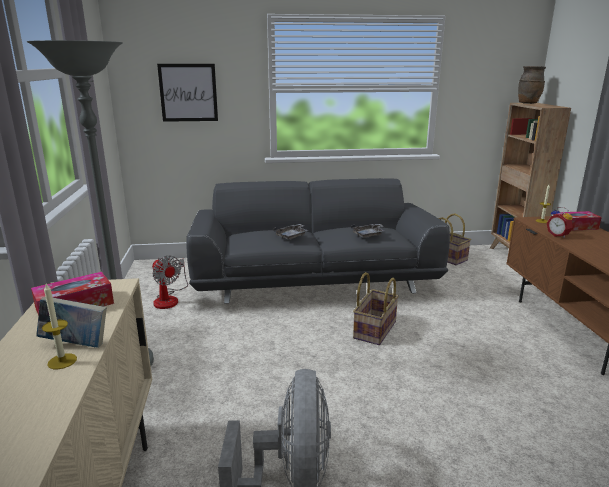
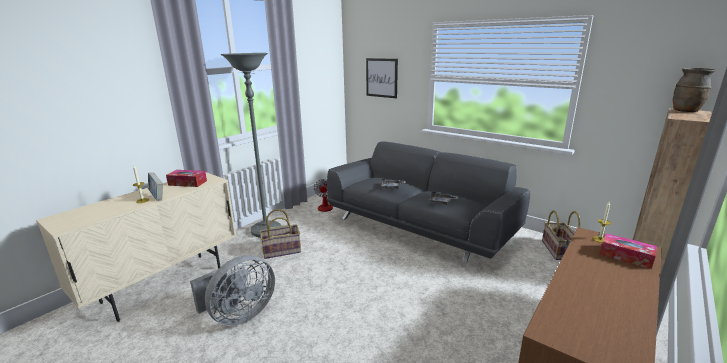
camera: 45 degrees right, 0 degrees up
(374, 329) = (403, 272): basket -> basket (282, 250)
(558, 235) = (580, 256): alarm clock -> none

